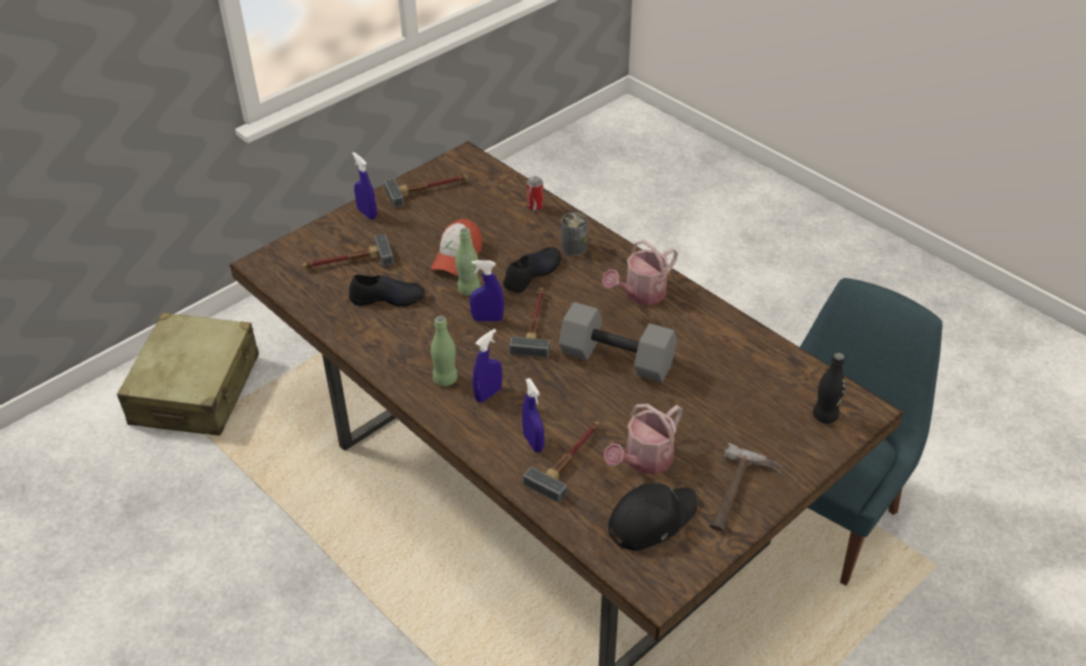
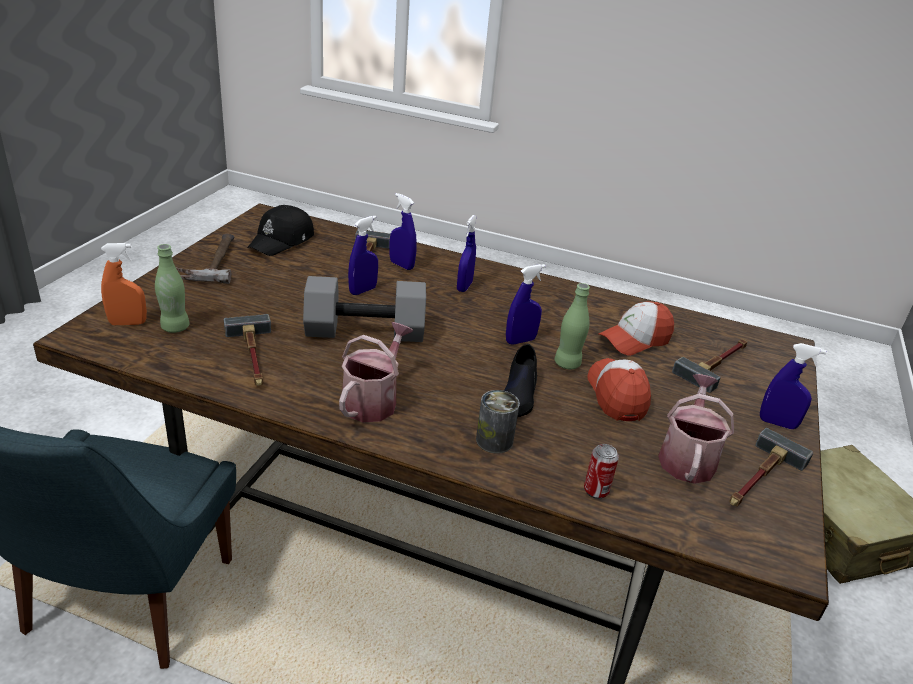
camera: 150 degrees right, 10 degrees down
(387, 298) = (634, 340): black shoe -> cap
(445, 379) = (510, 290): green bottle -> green bottle (175, 327)
(535, 324) = (470, 346): hammer -> hammer (253, 357)
(594, 411) = (363, 290): none -> blue spray bottle
(644, 461) = (302, 268): watering can -> watering can (687, 457)
(825, 416) = (128, 323): black bottle -> orange spray bottle

